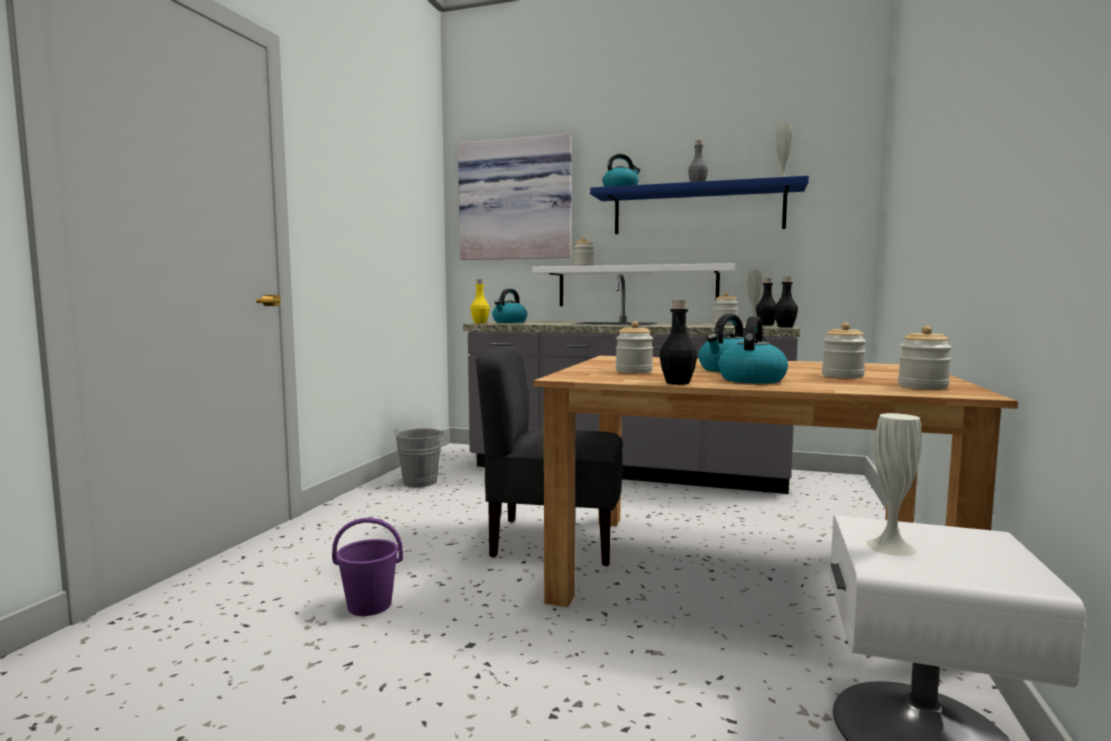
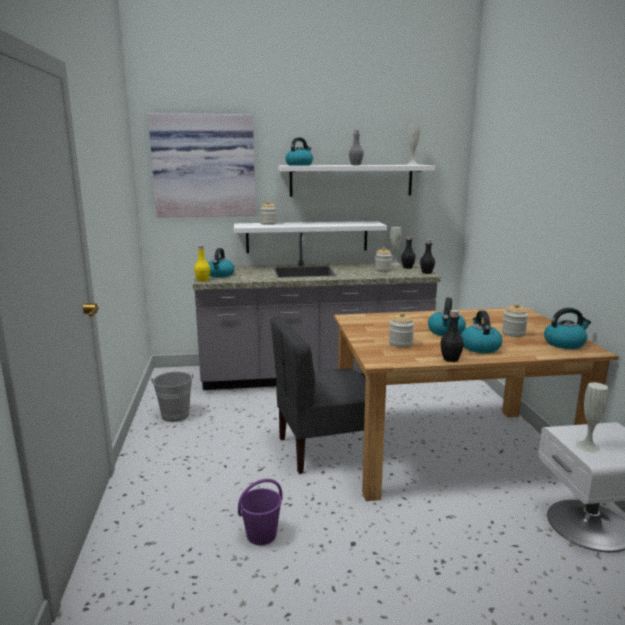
camera: 25 degrees left, 10 degrees up
(697, 210) = (351, 180): blue shelf -> white shelf
(922, 386) = (564, 343): jar -> kettle

